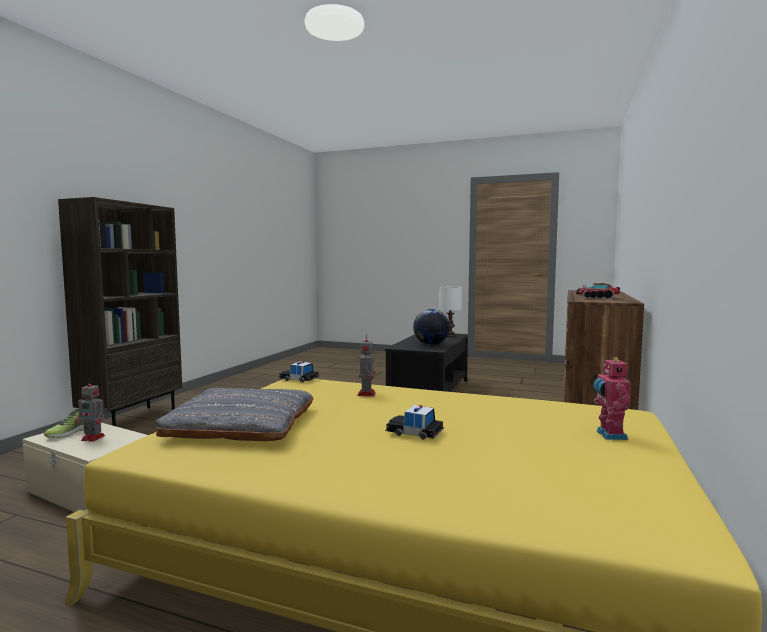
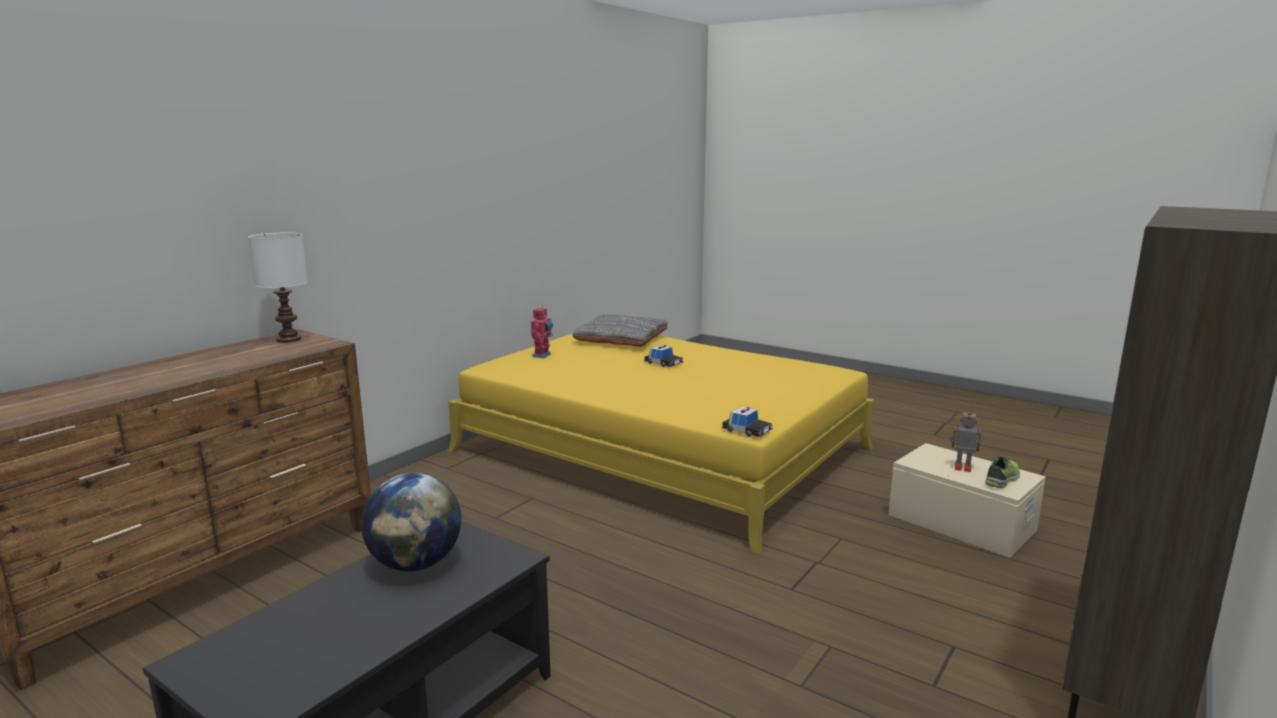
camera: 165 degrees left, 10 degrees up
(242, 425) = (783, 381): grey pillow -> grey pillow (621, 338)
(366, 393) = (676, 399): toy robot -> none
(450, 336) = (246, 644): white table lamp -> white table lamp (287, 339)
(596, 298) = (255, 353): toy truck -> none

